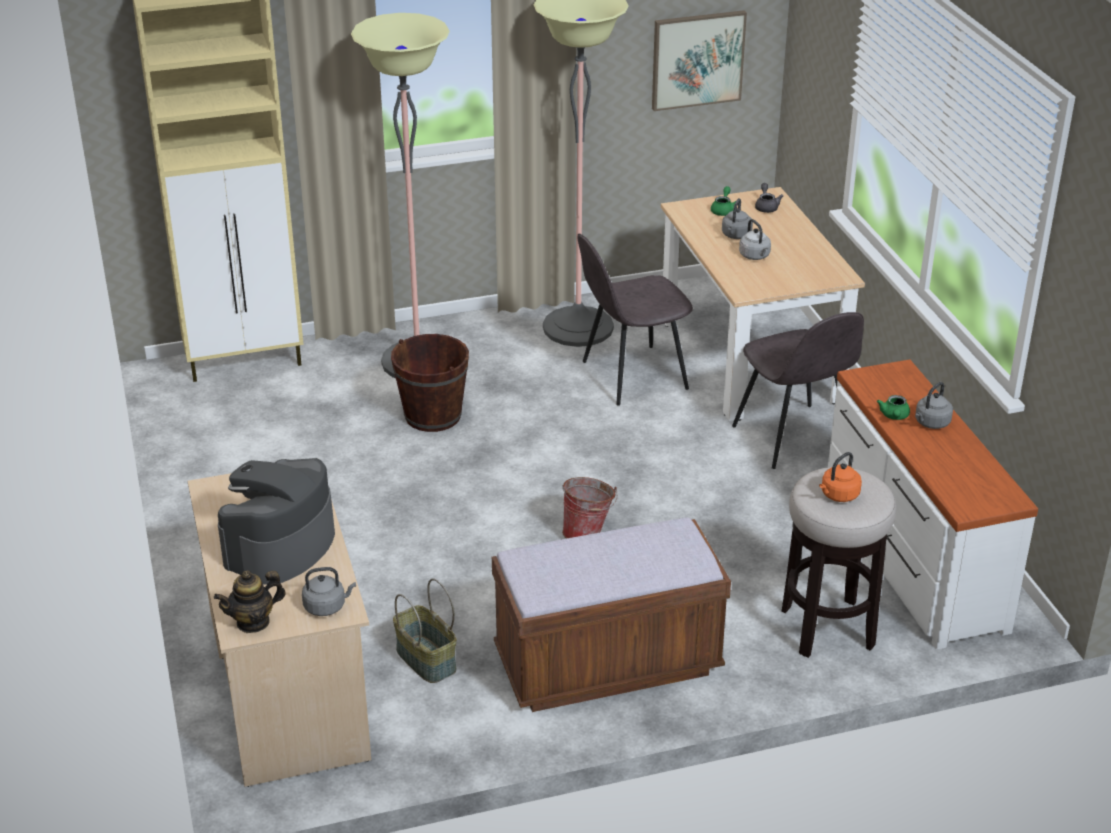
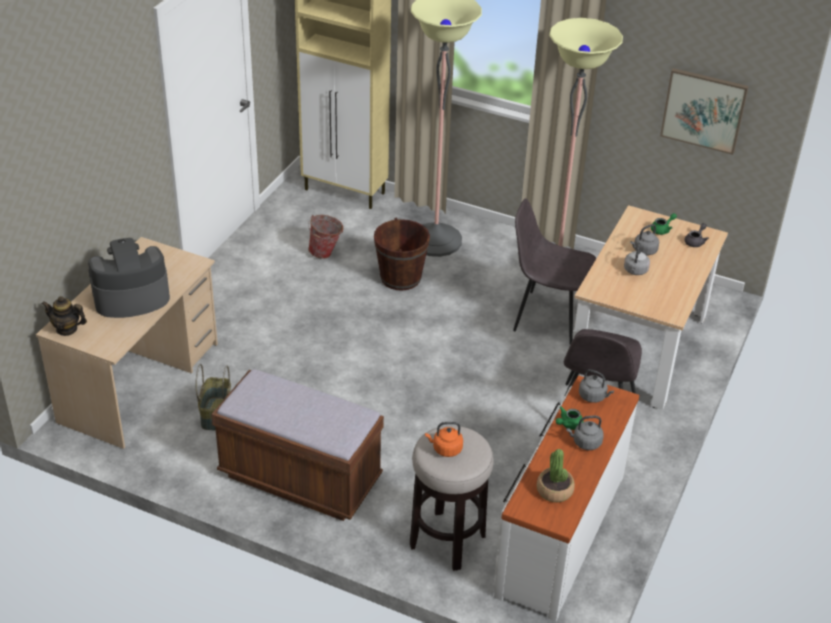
camera: 40 degrees right, 5 degrees up
(327, 606) = (107, 342): grey kettle -> grey kettle (593, 396)
(588, 534) = (390, 398): bucket -> bucket (326, 253)
(968, 477) = (554, 490): none -> potted plant

